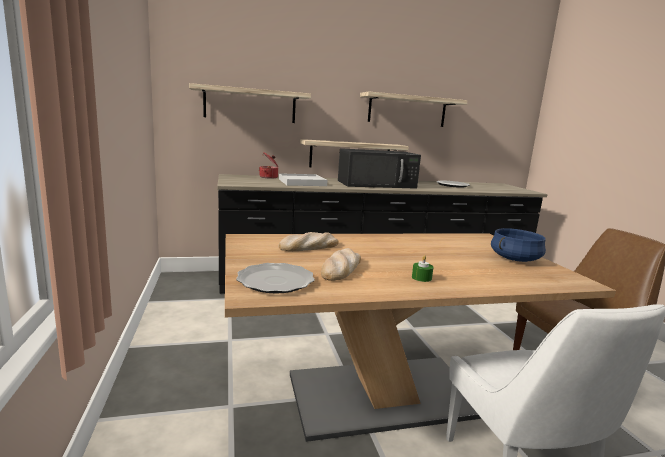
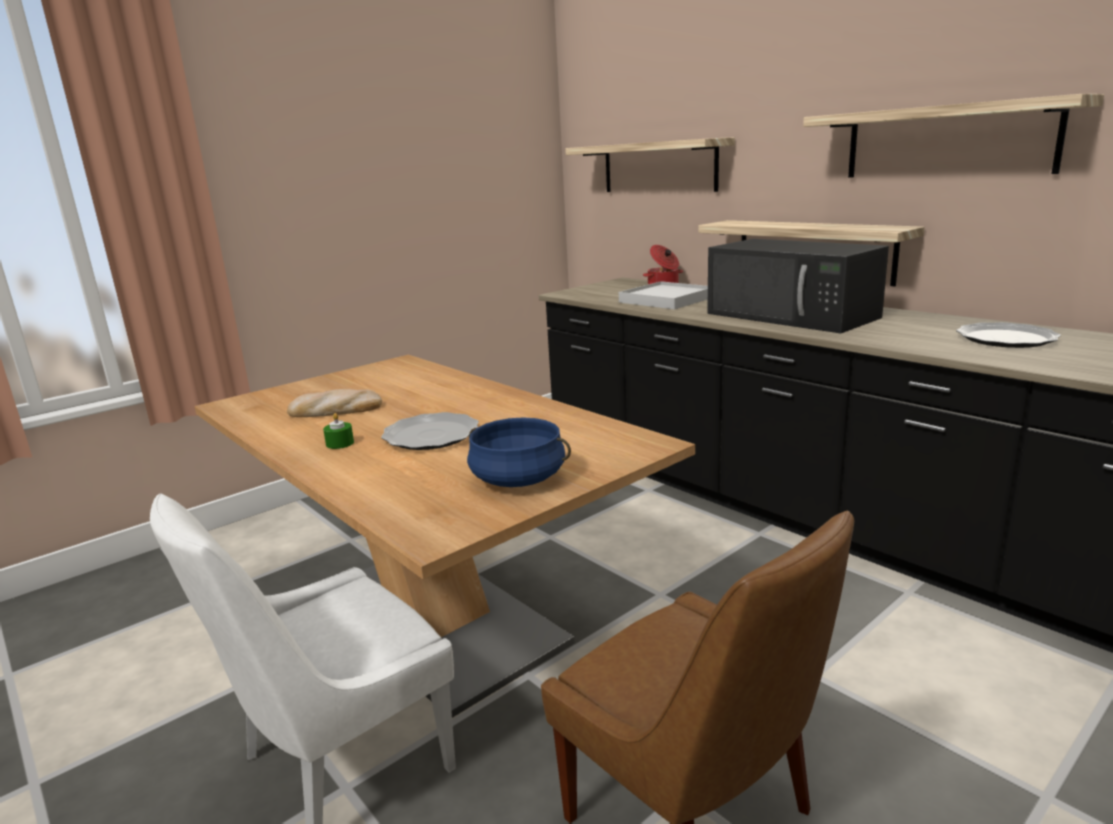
camera: 65 degrees right, 5 degrees up
(275, 281) = (270, 401): plate -> plate (431, 435)
(309, 246) = (404, 384): bread -> none

